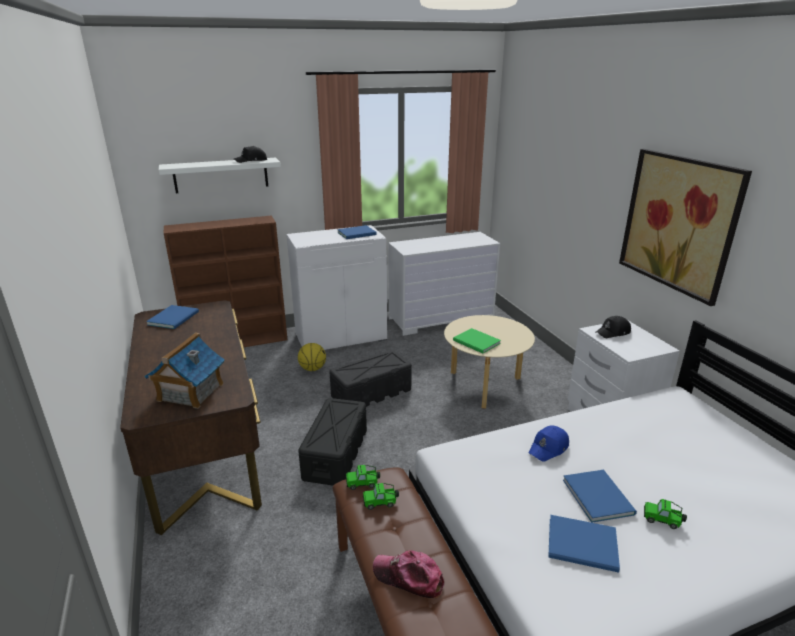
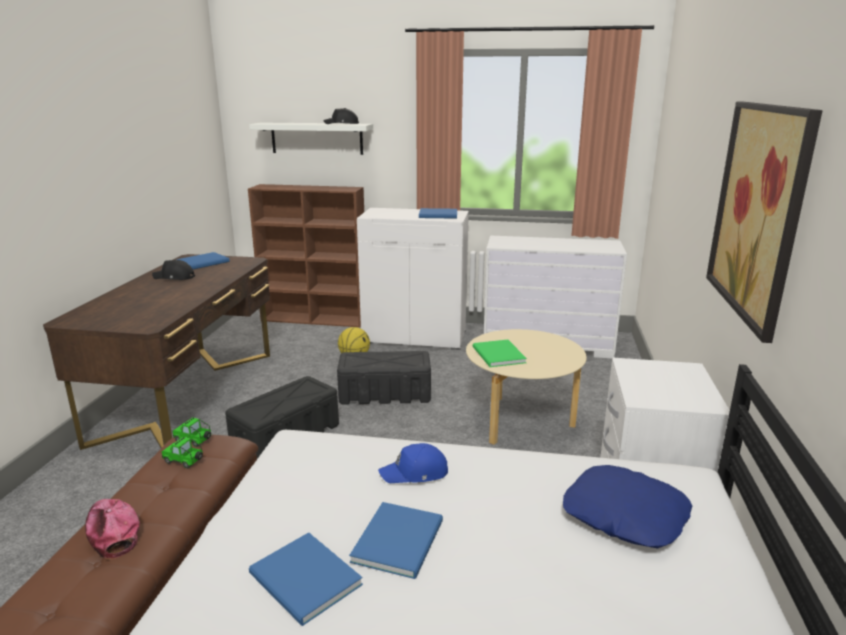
camera: 30 degrees right, 5 degrees down
(190, 392) = (125, 314): toy house -> none
(613, 332) = (655, 372): black cap -> black cap (174, 277)
(663, 520) = (442, 600): toy car -> none
(677, 431) = (624, 516): none -> blue pillow

